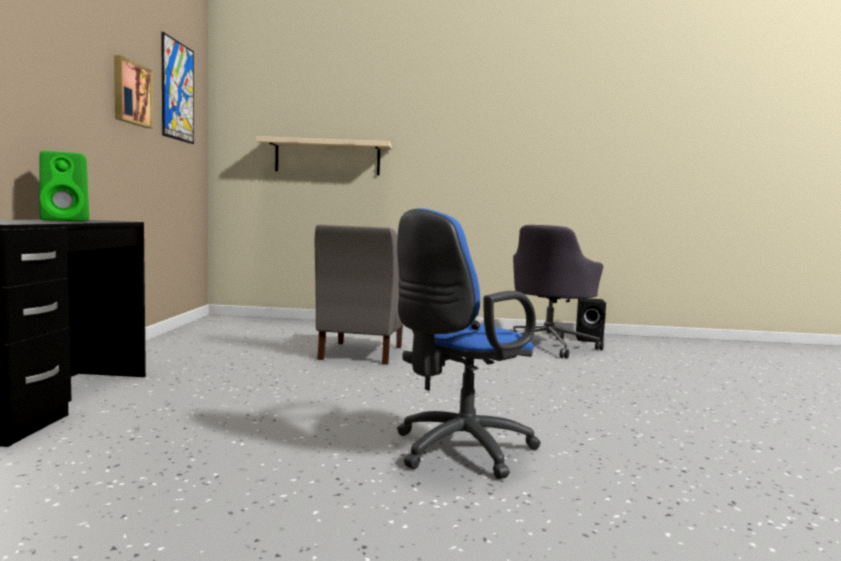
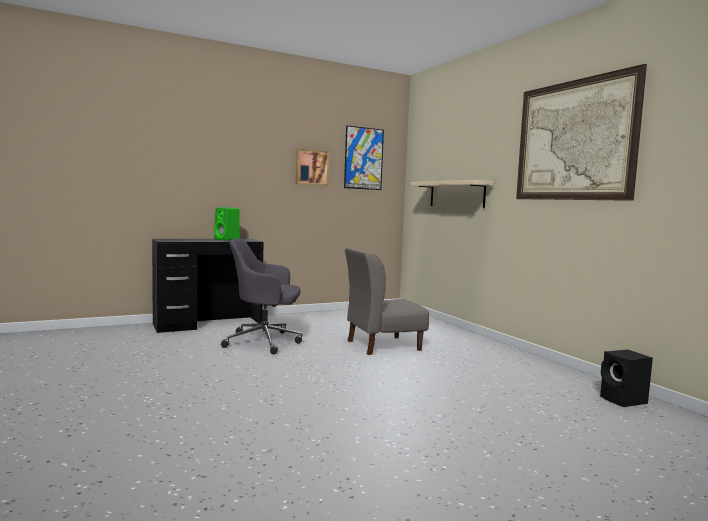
camera: 60 degrees right, 0 degrees up
(457, 451) = (223, 394): blue office chair -> none
(500, 111) = (574, 140): none -> picture
(549, 346) = (544, 388): grey office chair -> grey office chair (265, 341)

